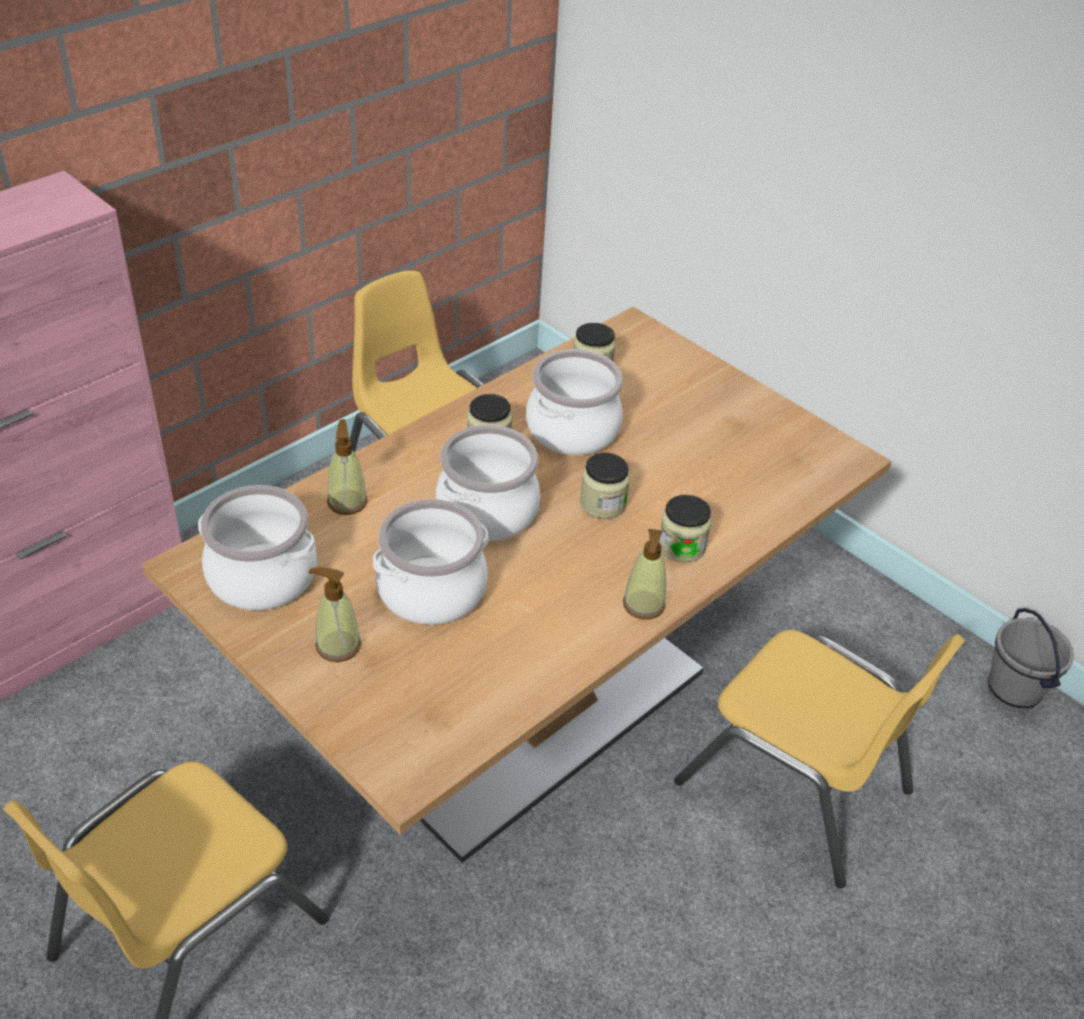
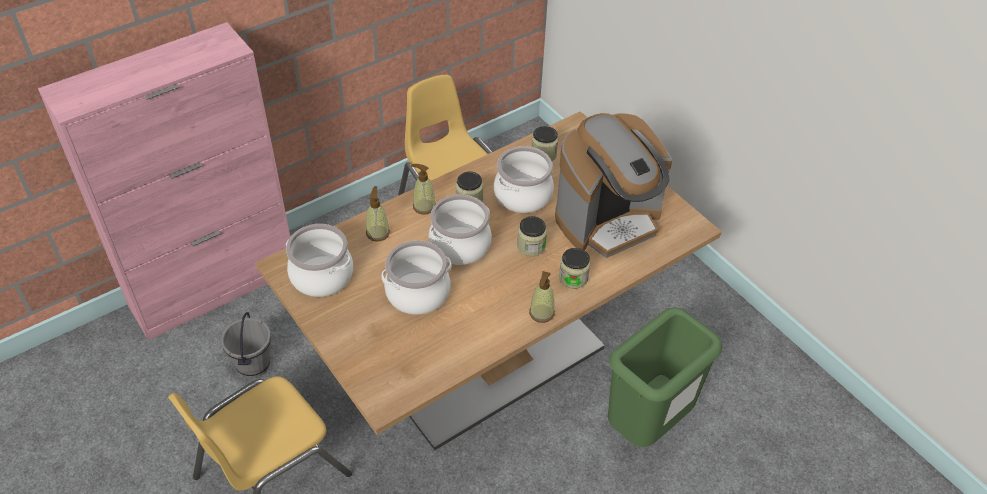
camera: 10 degrees right, 5 degrees up
(337, 646) = (358, 322): soap dispenser -> soap dispenser (424, 206)
(715, 458) = (608, 221): none -> coffee machine
(795, 787) = (647, 426): yellow chair -> green trash can
(1013, 693) = (805, 381): grey bucket -> grey bucket (254, 365)

